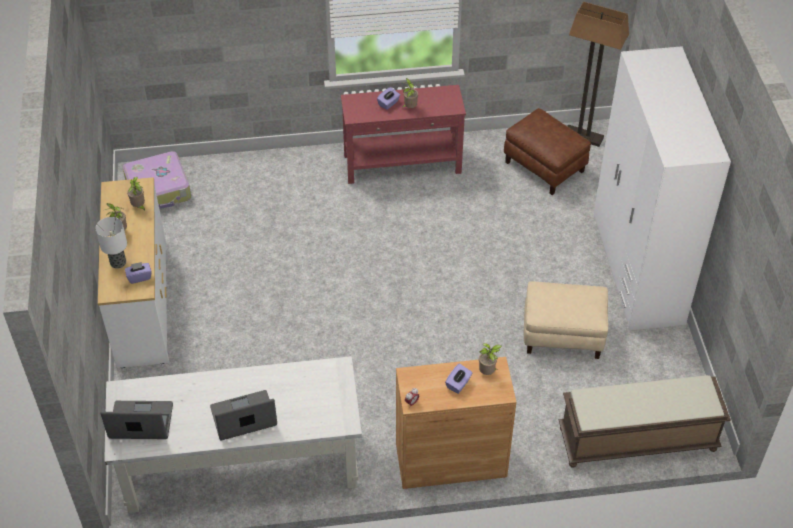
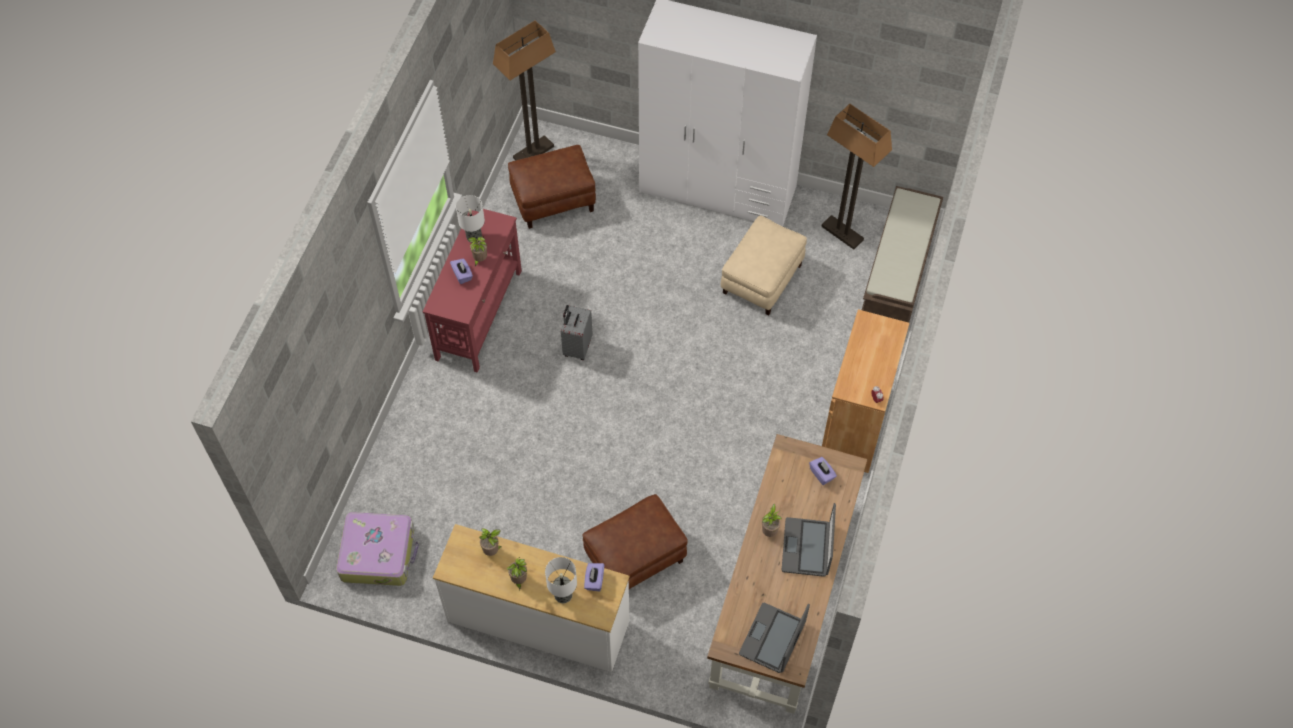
camera: 65 degrees left, 10 degrees up
(228, 346) = (635, 558): none -> brown ottoman
(240, 464) = (782, 596): white desk -> brown desk
(409, 234) = (577, 347): none -> grey suitcase
(430, 96) = (474, 236): none -> table lamp
(458, 384) = (871, 356): purple tissue box -> purple tissue box (822, 474)
(488, 372) = (869, 329): potted plant -> potted plant (769, 531)
(658, 378) = (841, 233): none -> floor lamp

